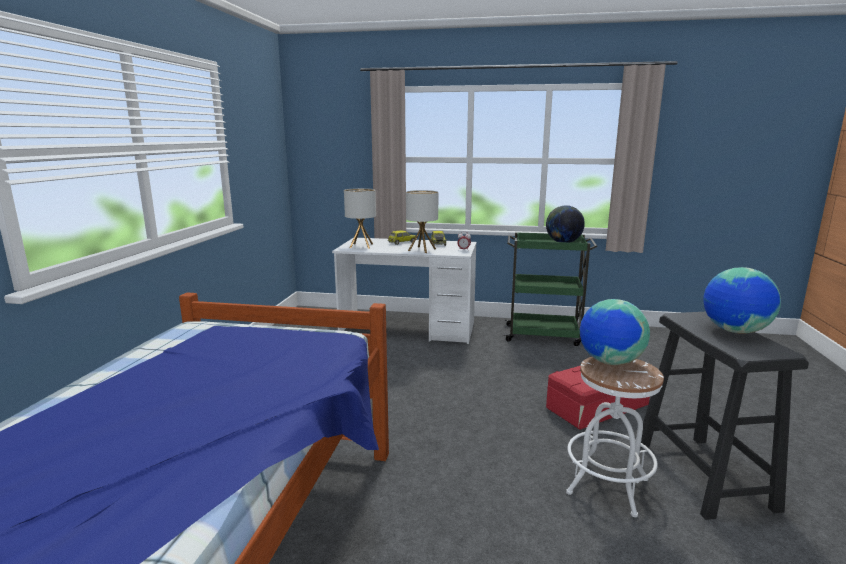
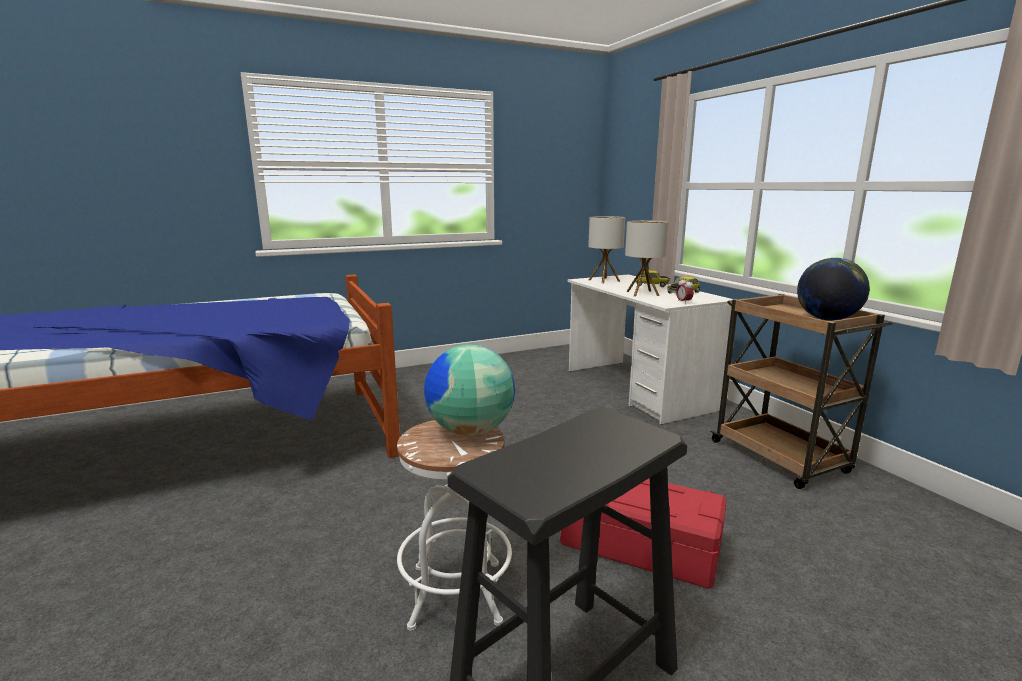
camera: 55 degrees right, 0 degrees up
(544, 335) = (780, 458): green cart -> brown cart
(735, 331) = (596, 458): globe -> none

